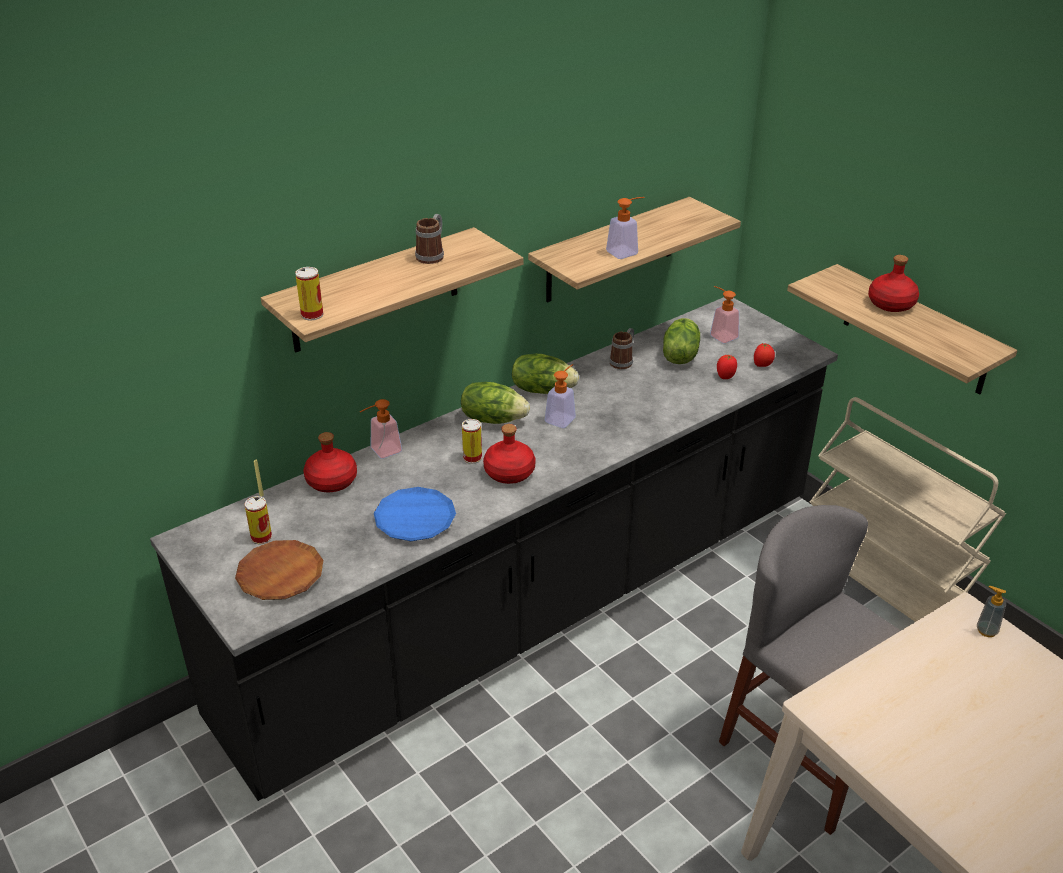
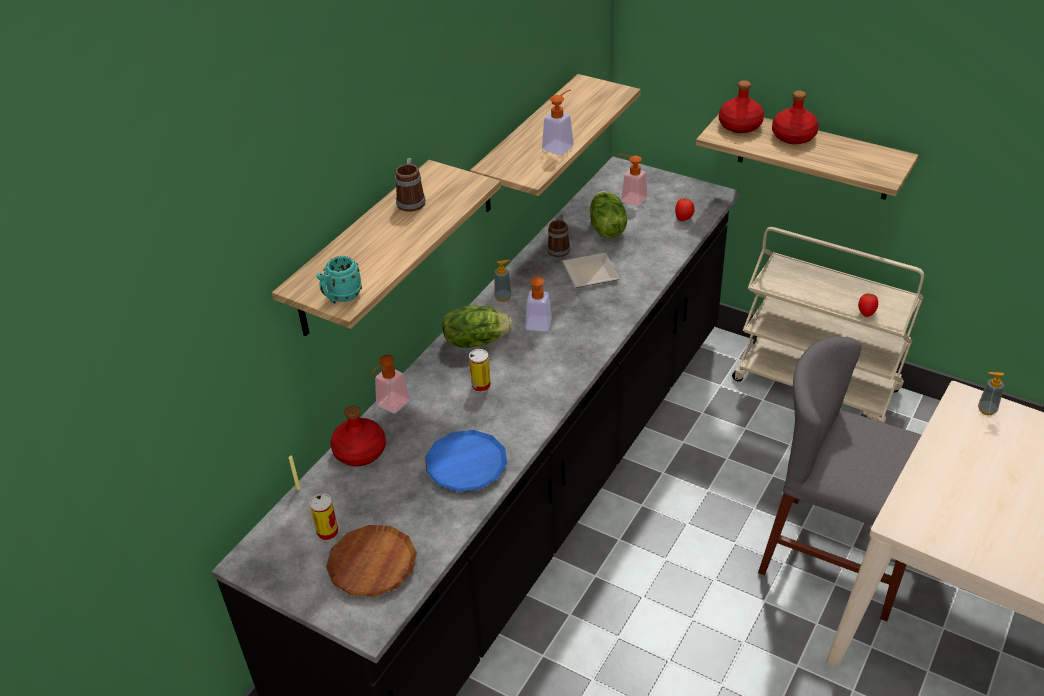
camera: 20 degrees left, 5 degrees up
(312, 314) = (341, 297): can -> turquoise mug
(510, 472) = (525, 390): red bottle -> red bottle (740, 126)
(542, 389) = (503, 297): lettuce -> soap dispenser
(636, 390) = (589, 274): none -> plate
(725, 376) = (659, 238): tomato -> tomato (866, 313)

